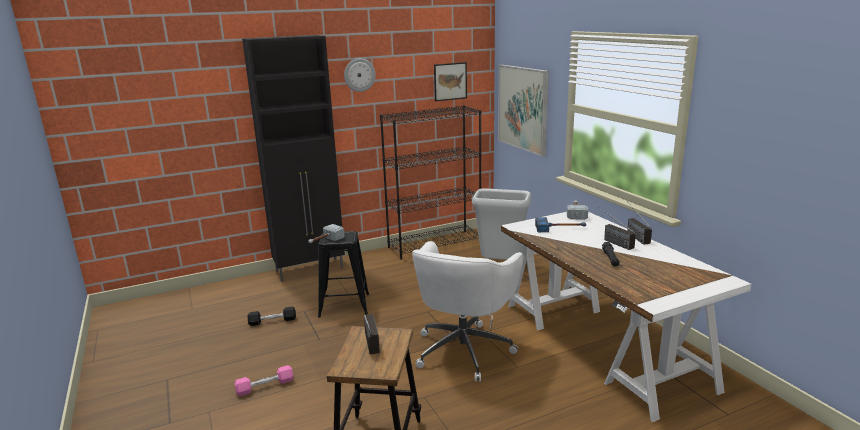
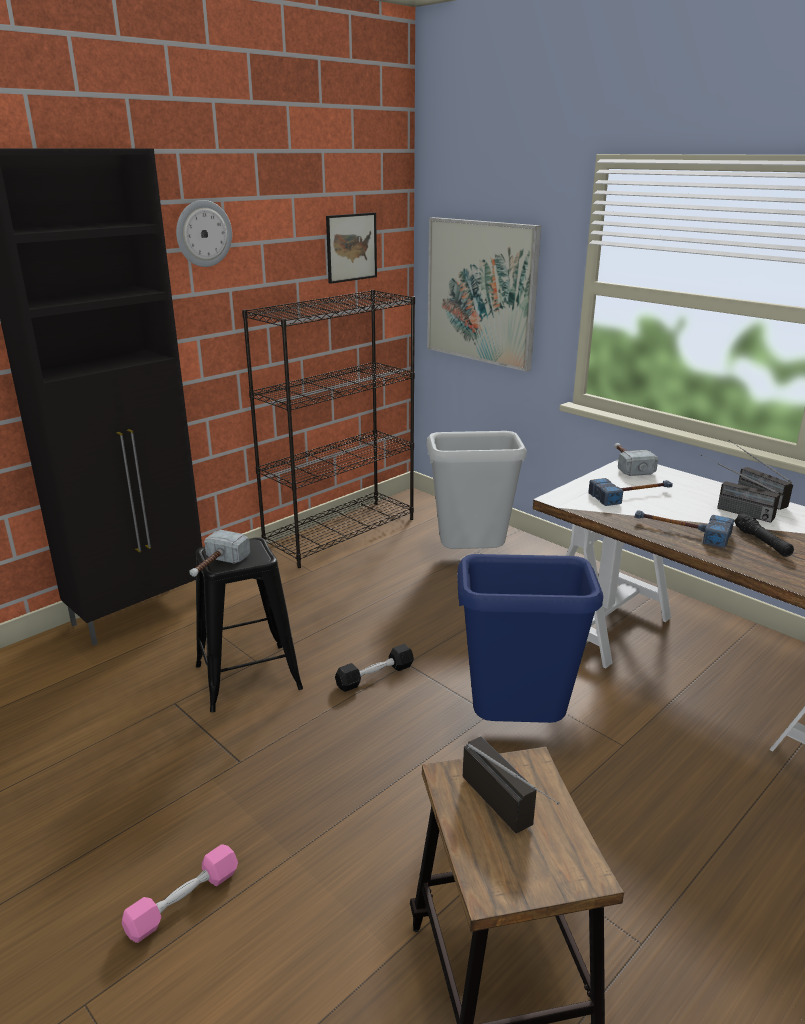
camera: 20 degrees left, 5 degrees up
(272, 321) = (120, 738): black dumbbell -> black dumbbell (375, 676)
(464, 349) = (515, 728): white office chair -> blue trash can
(568, 248) = (680, 530): none -> hammer

